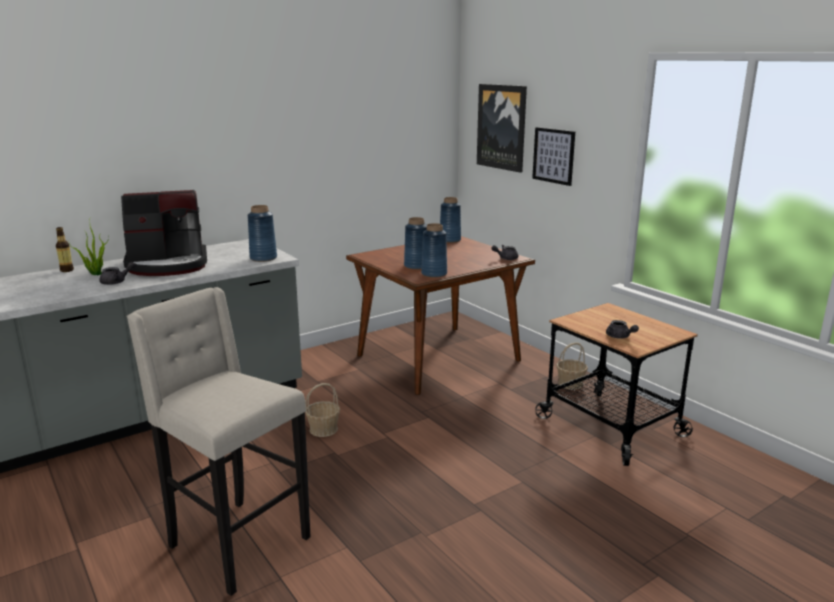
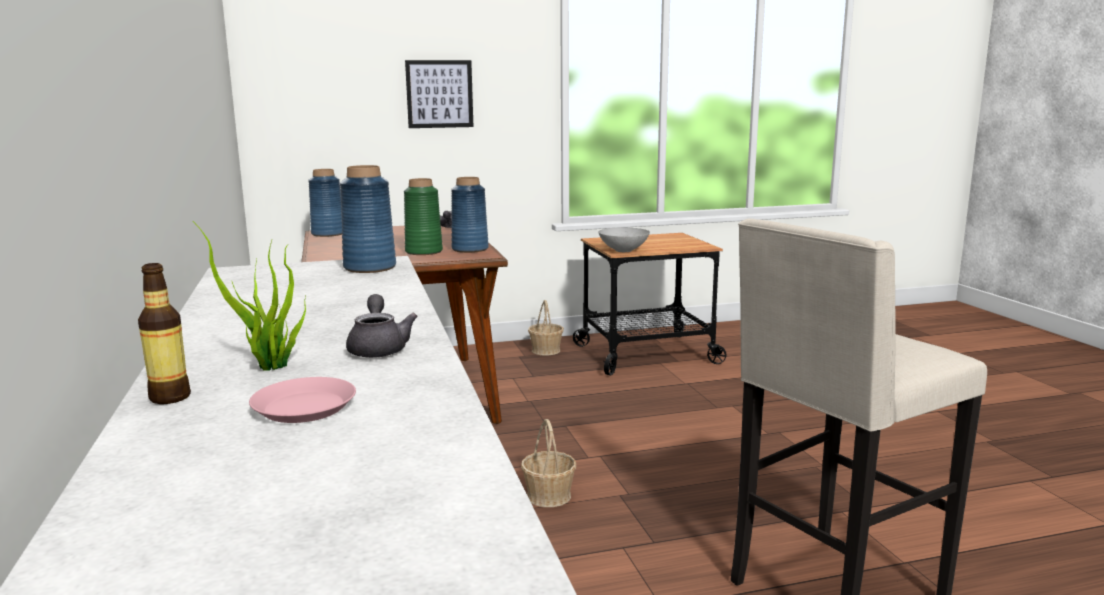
camera: 70 degrees left, 5 degrees down
(50, 285) = (303, 407): none -> pink plate
(168, 265) = (306, 315): coffee machine -> none
(416, 266) = (424, 251): blue vase -> green vase
(502, 127) = (336, 66): picture -> none
(573, 321) = (622, 250): none -> grey bowl
(620, 337) = (675, 246): grey teapot -> none

